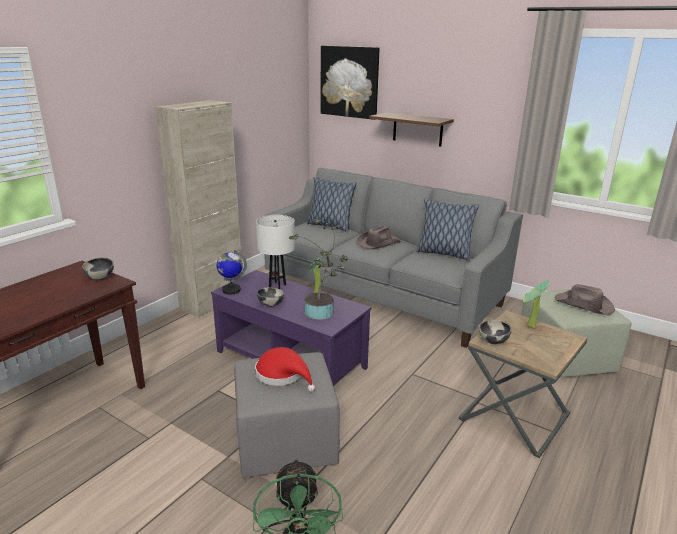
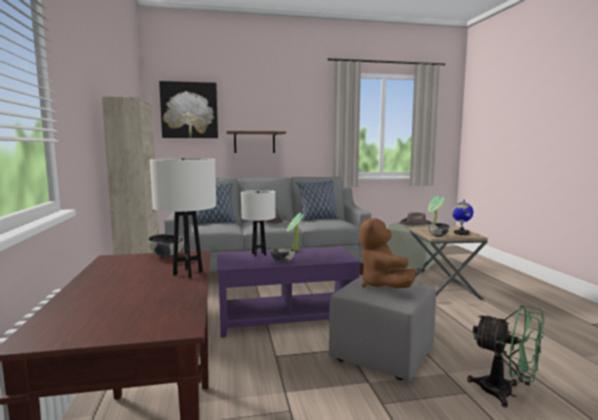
camera: 45 degrees left, 15 degrees down
(64, 302) = (188, 273): none -> white table lamp
(231, 290) = (232, 265): globe -> globe (461, 233)
(283, 375) = (383, 285): red hat -> brown plush toy
(322, 313) = (326, 256): potted plant -> none

